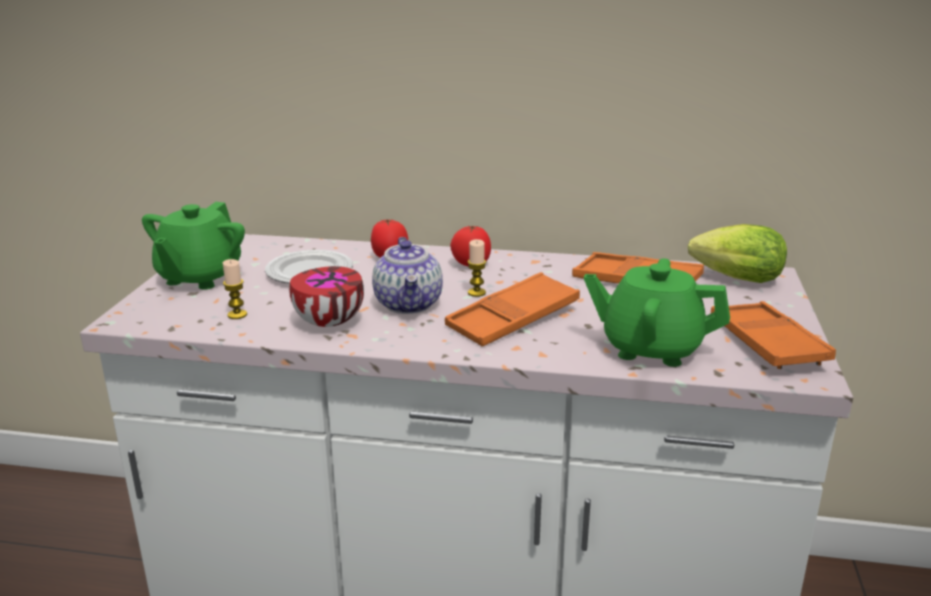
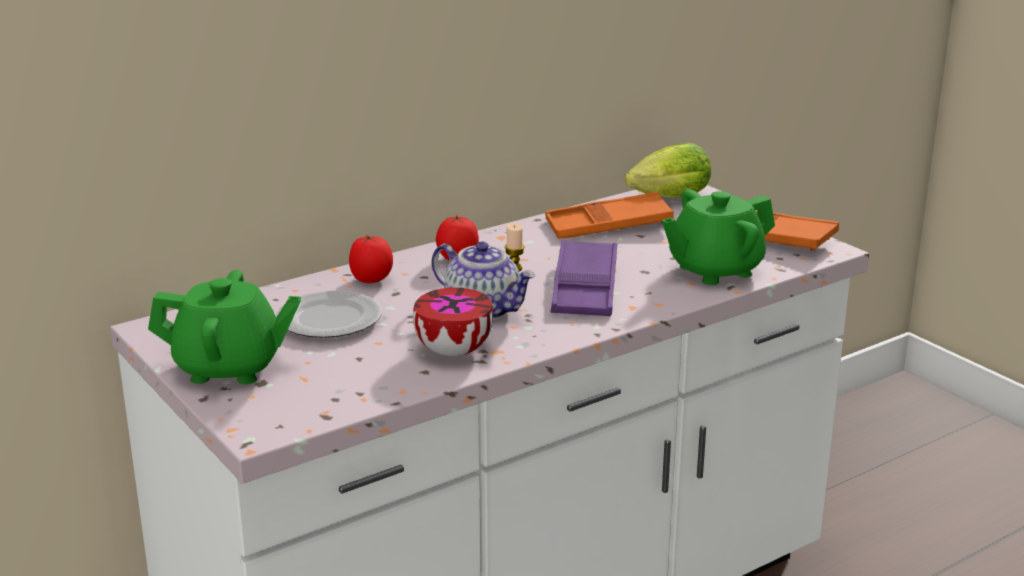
camera: 45 degrees left, 0 degrees up
(199, 277) = (229, 368): green teapot -> green teapot turned 60 degrees counterclockwise
(237, 315) = (358, 380): candle -> none
(513, 318) = (585, 288): orange tray -> purple tray

